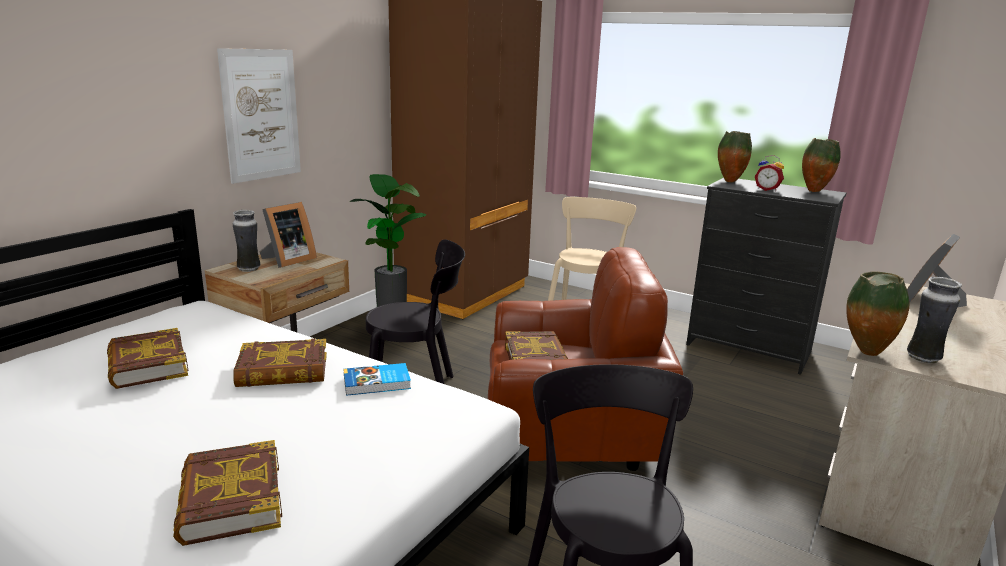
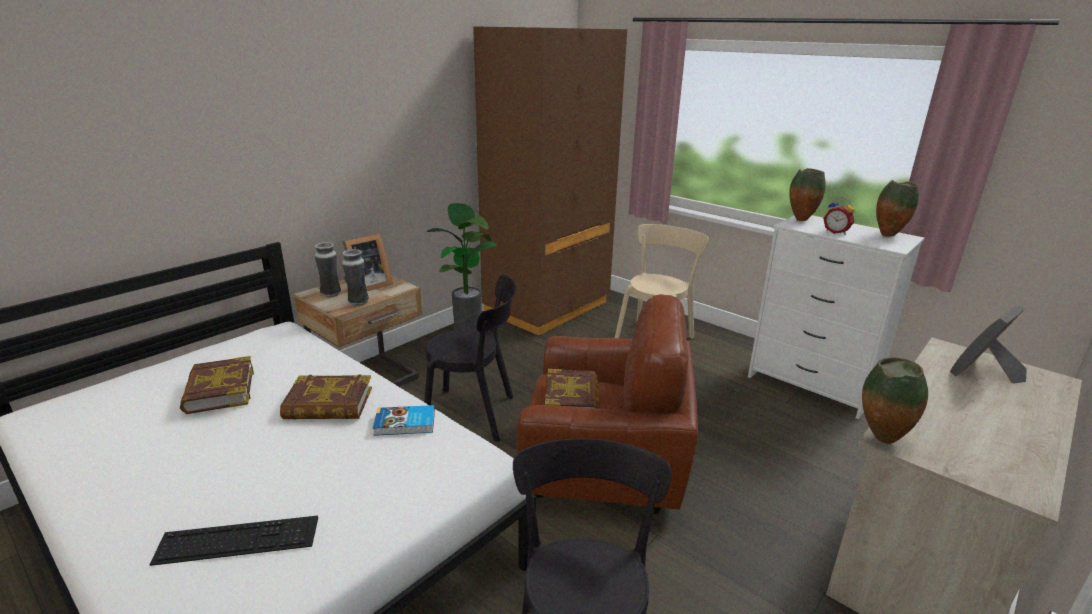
camera: 10 degrees right, 5 degrees up
(230, 499) = (238, 540): book -> keyboard
(261, 115) = (346, 153): picture -> none
(748, 348) = (811, 385): black dresser -> white dresser
(923, 358) = (943, 451): vase -> vase (358, 302)

